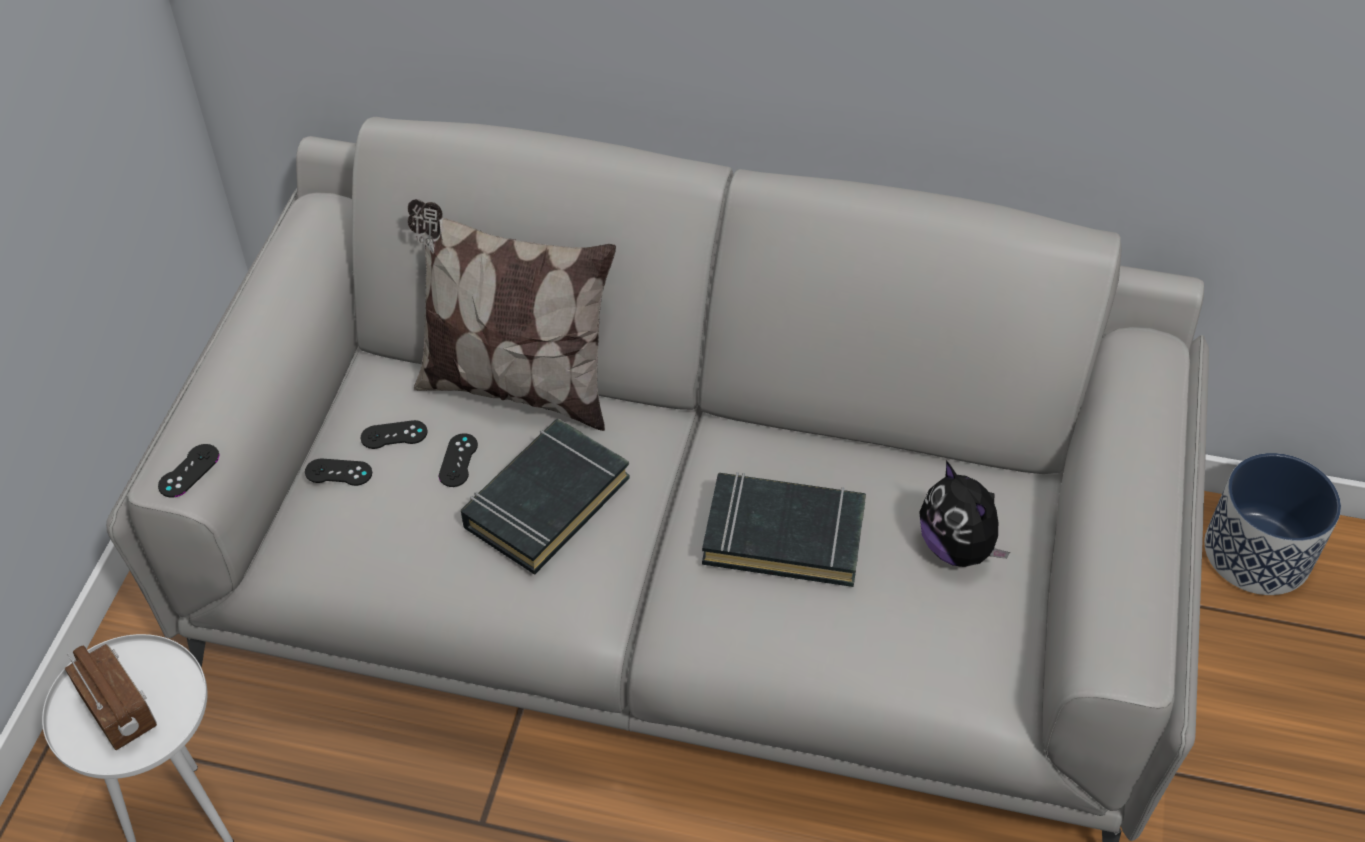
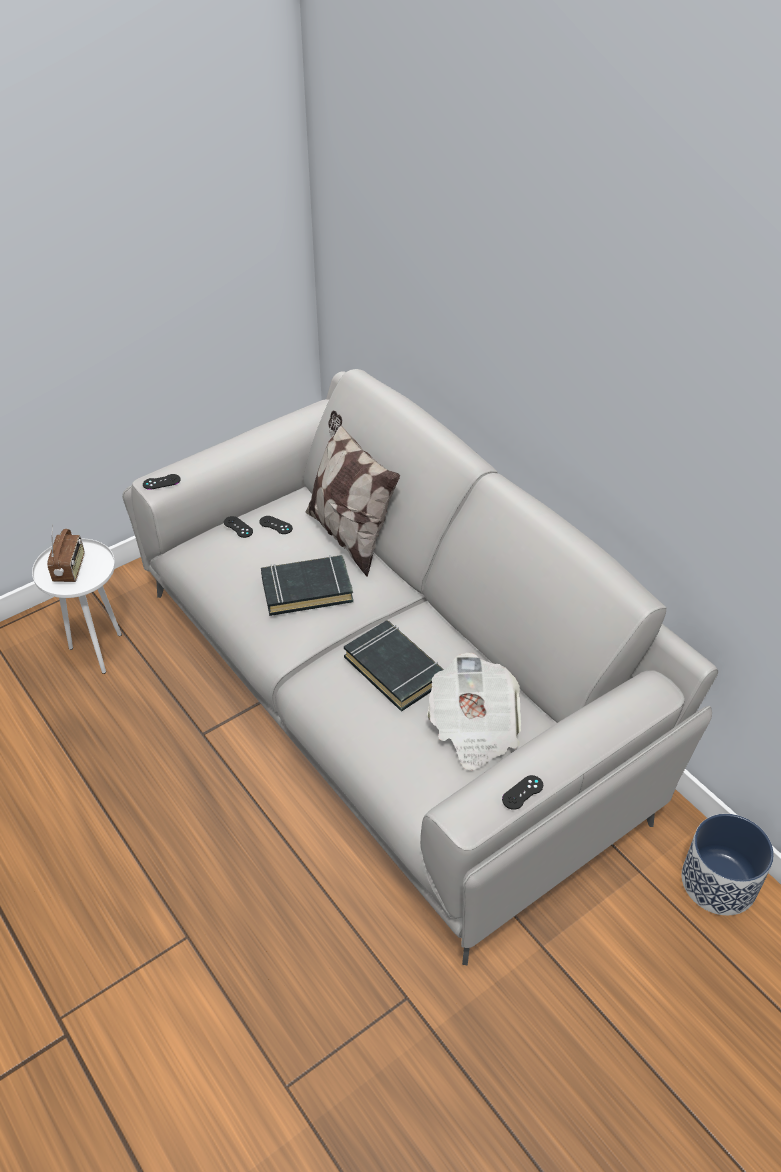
camera: 40 degrees right, 5 degrees down
(458, 460) = (290, 551): black game controller -> black game controller (522, 792)
(958, 547) = (473, 728): plush toy -> newspaper

